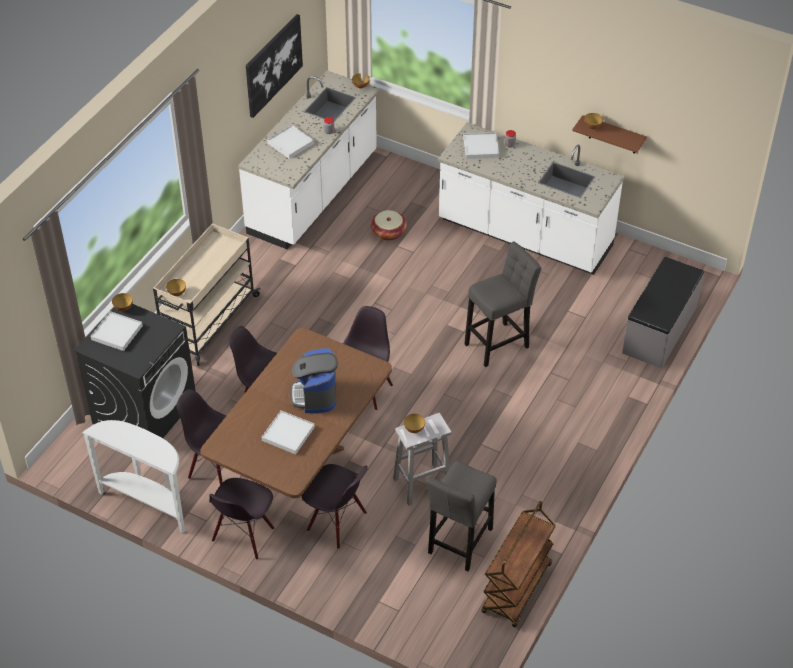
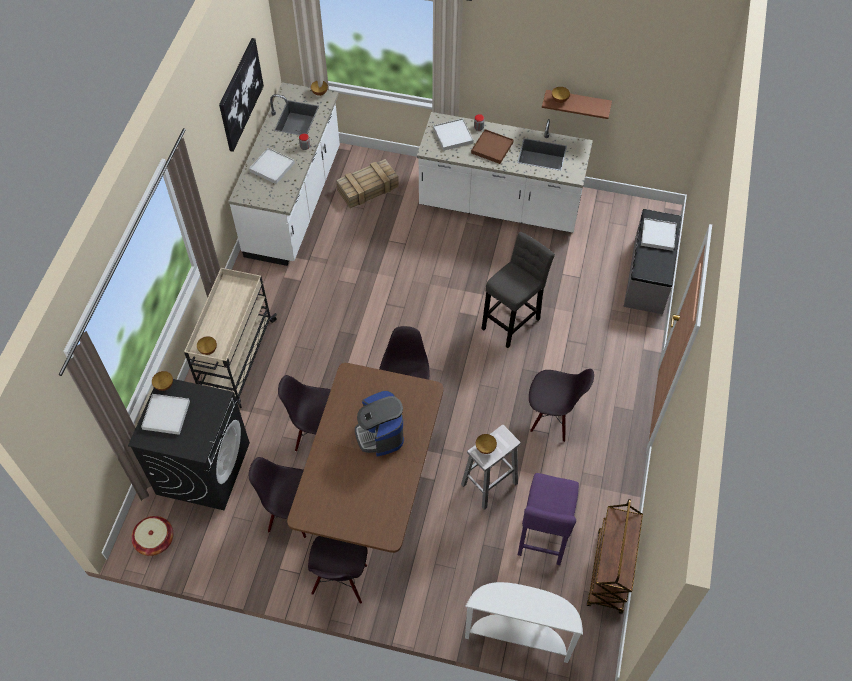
camera: 15 degrees left, 10 degrees up
(148, 503) = (237, 568): white console table -> white console table (518, 637)
(288, 434) = (368, 483): white tray -> white tray (658, 235)
(336, 522) = (423, 544): black chair -> black chair (552, 418)
(388, 232) = (376, 228): basket -> basket (155, 540)
(394, 194) = (368, 188): none -> crate
(459, 544) = (542, 538): grey stool -> purple stool
(517, 165) = (492, 148): none -> brown tray

